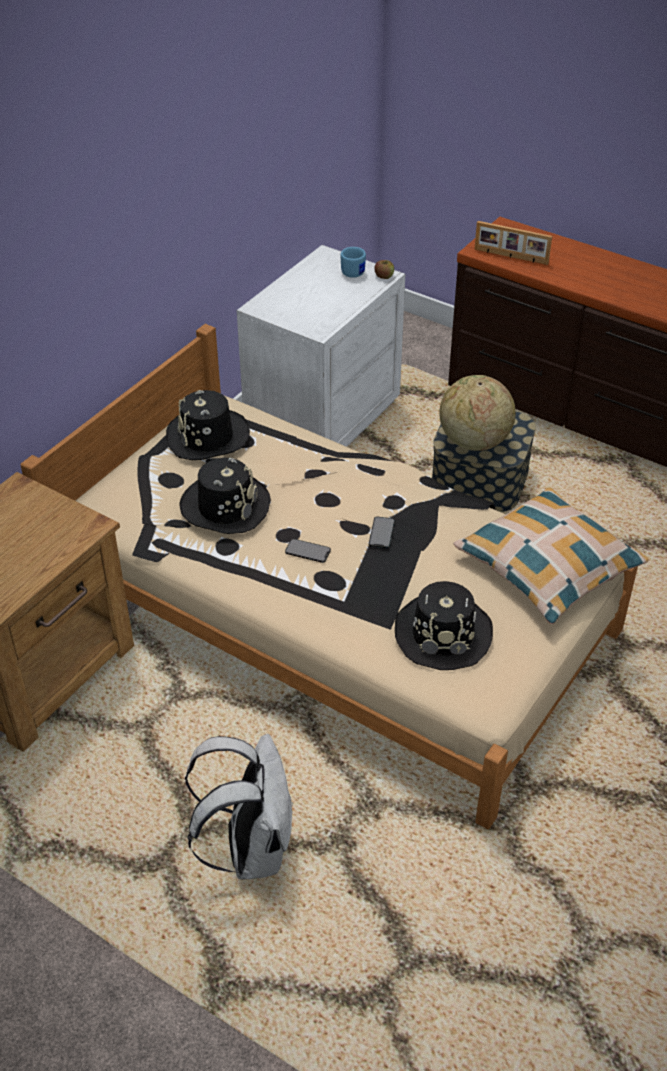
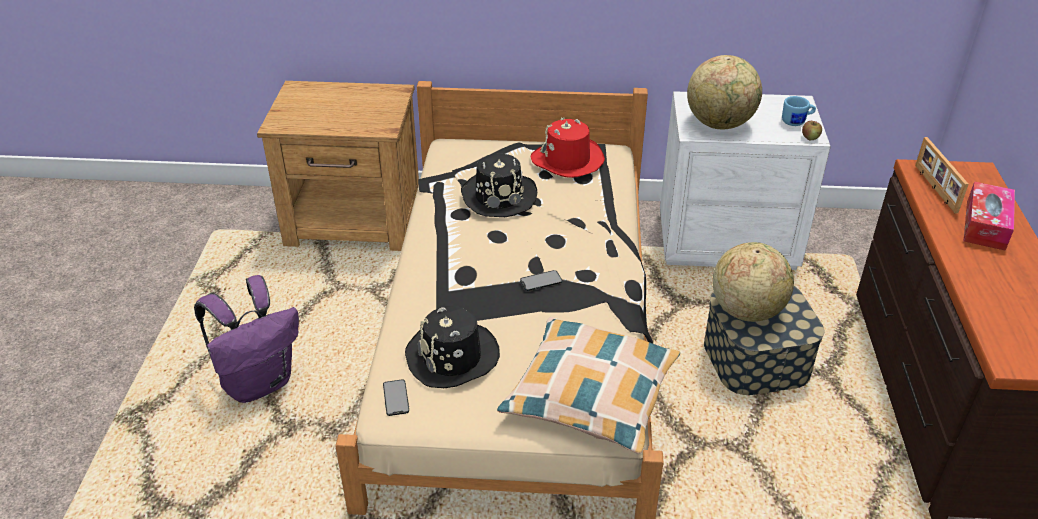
camera: 60 degrees right, 5 degrees down
(207, 437) = (567, 160): black hat -> red hat
(250, 848) = (259, 382): white backpack -> purple backpack
(308, 551) = (487, 252): phone -> phone (396, 398)
(318, 310) = (720, 124): none -> globe
(571, 260) = (985, 225): none -> tissue box

